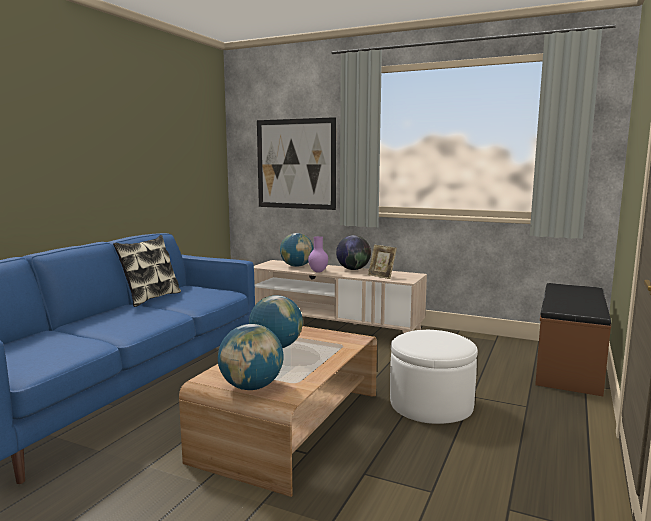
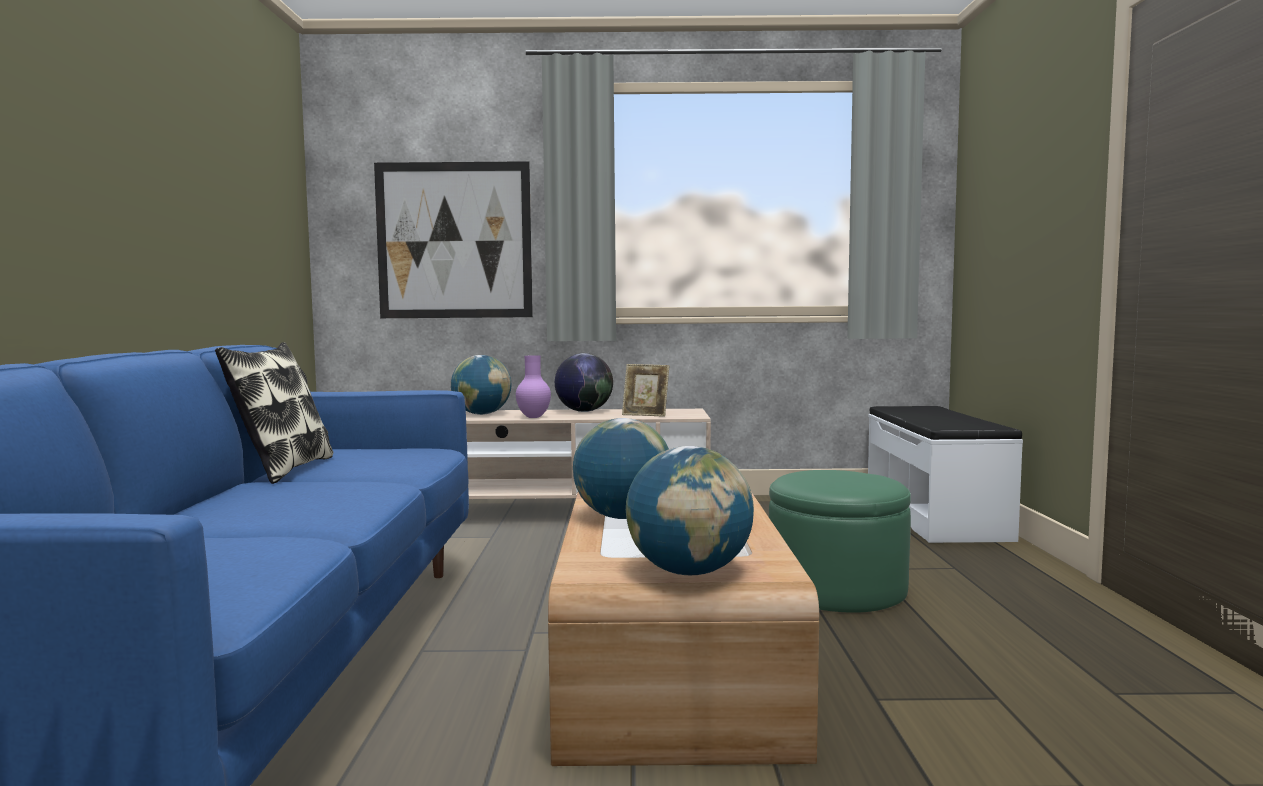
camera: 25 degrees left, 5 degrees down
(431, 404) = (836, 588): white ottoman -> green ottoman
(569, 366) = (935, 516): brown bench -> white bench

